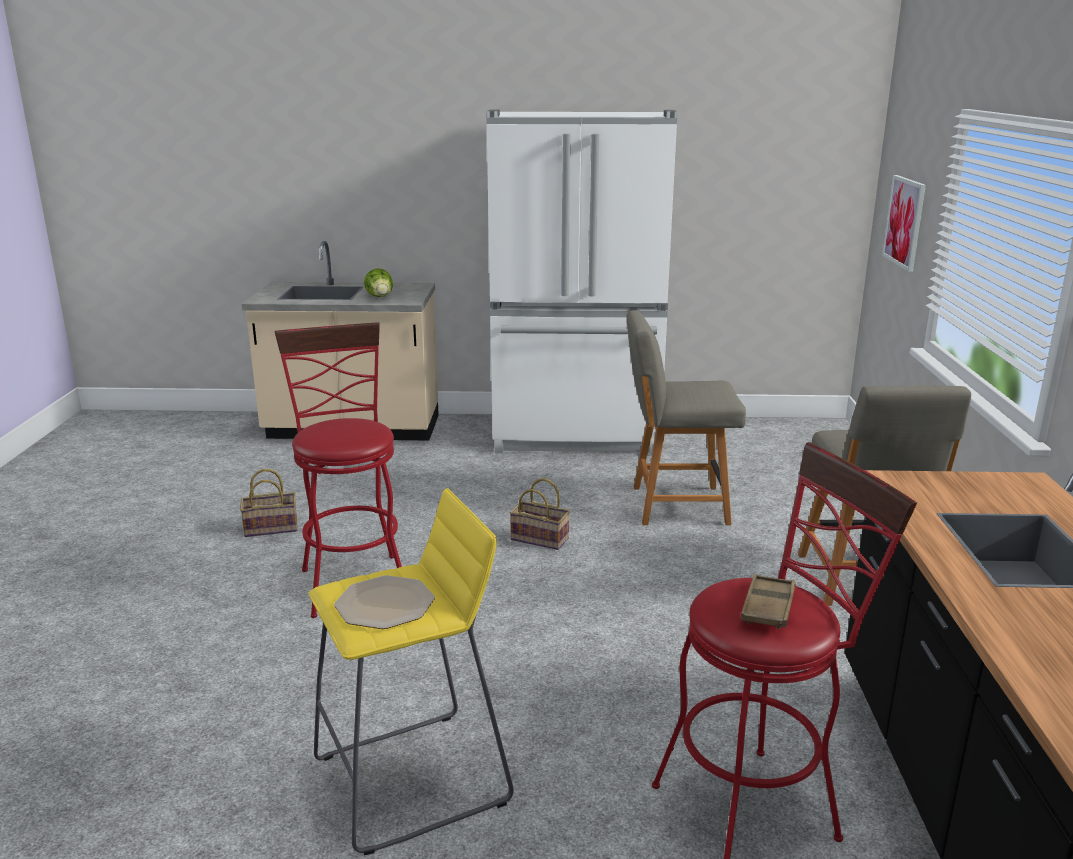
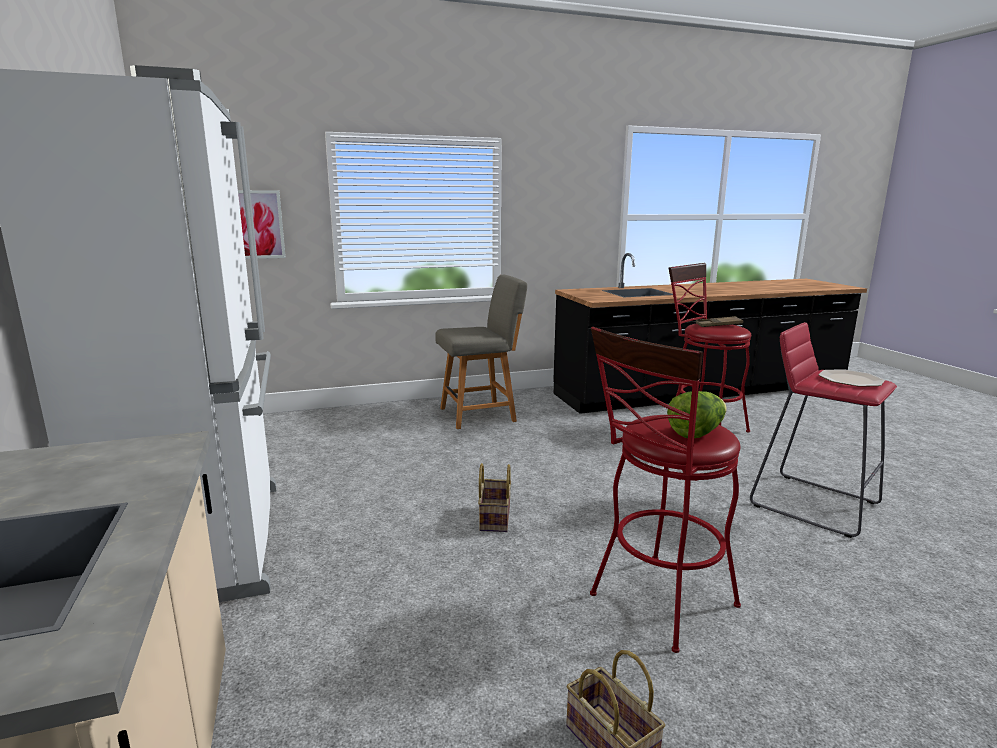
camera: 110 degrees left, 5 degrees down
(380, 297) = (121, 475): lettuce -> lettuce (696, 433)
(414, 780) = (813, 503): yellow stool -> red stool
(675, 505) = (395, 470): grey chair -> none

